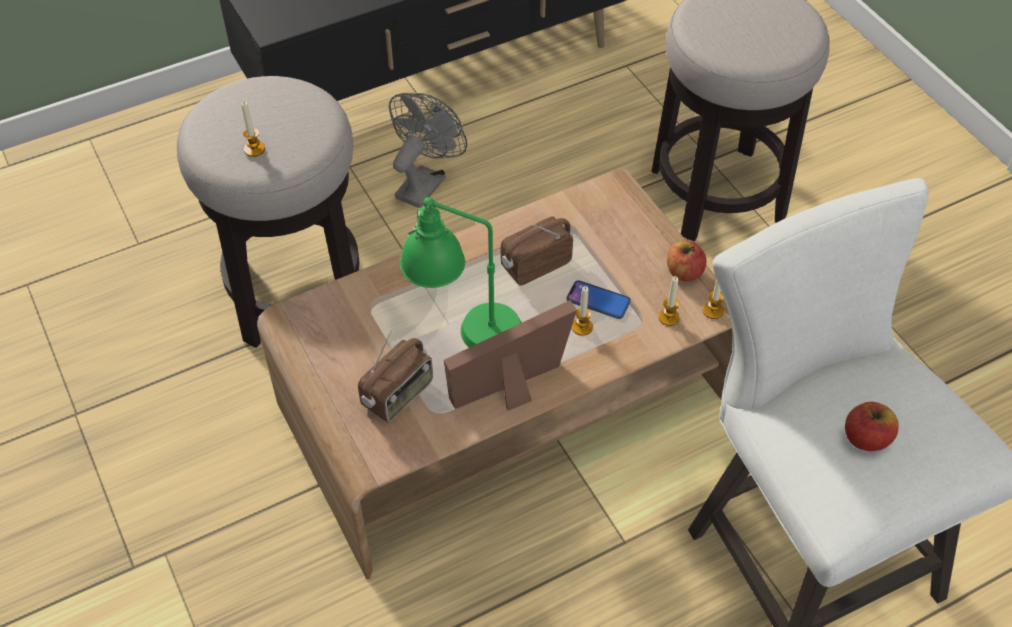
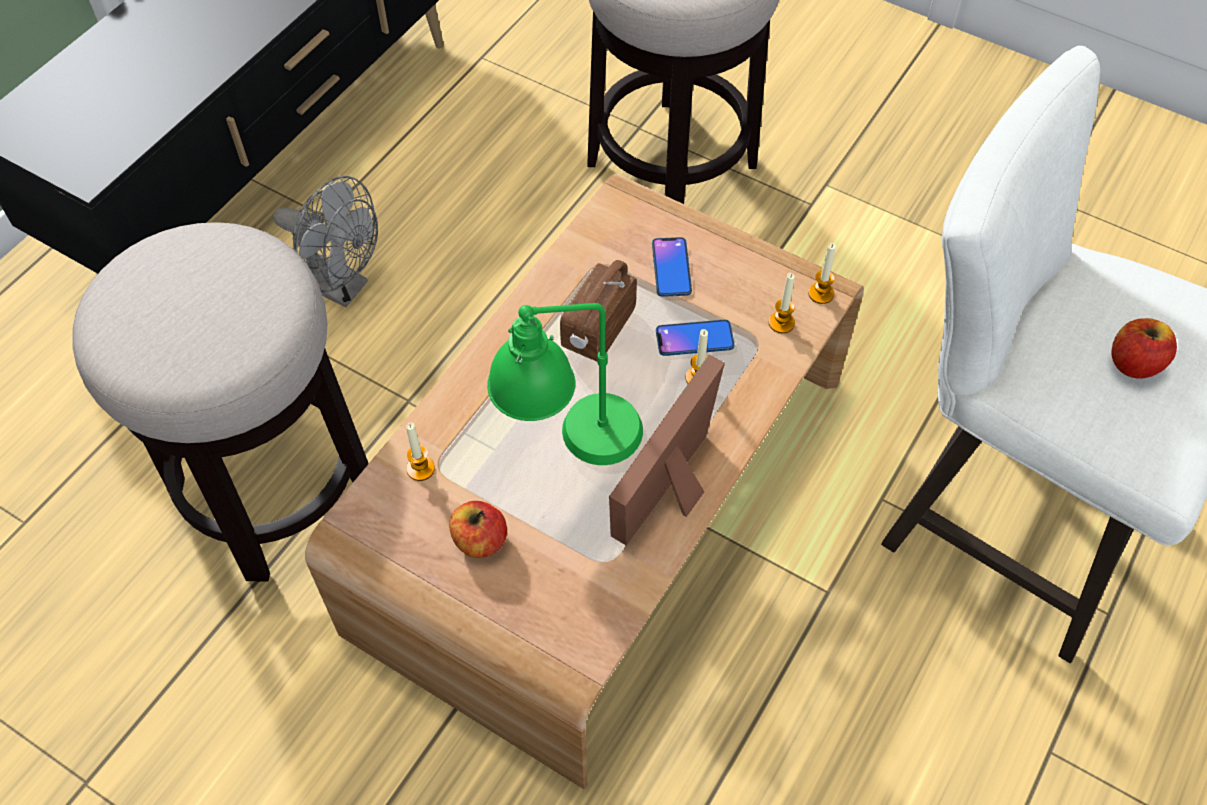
camera: 30 degrees left, 5 degrees up
(254, 149) = (206, 340): candle -> candle (420, 469)
(398, 395) = (550, 562): radio -> none
(424, 182) = (341, 287): grey fan -> grey fan turned 120 degrees clockwise
(616, 247) = (671, 268): none -> phone
(684, 272) = (761, 264): apple -> apple (480, 541)

